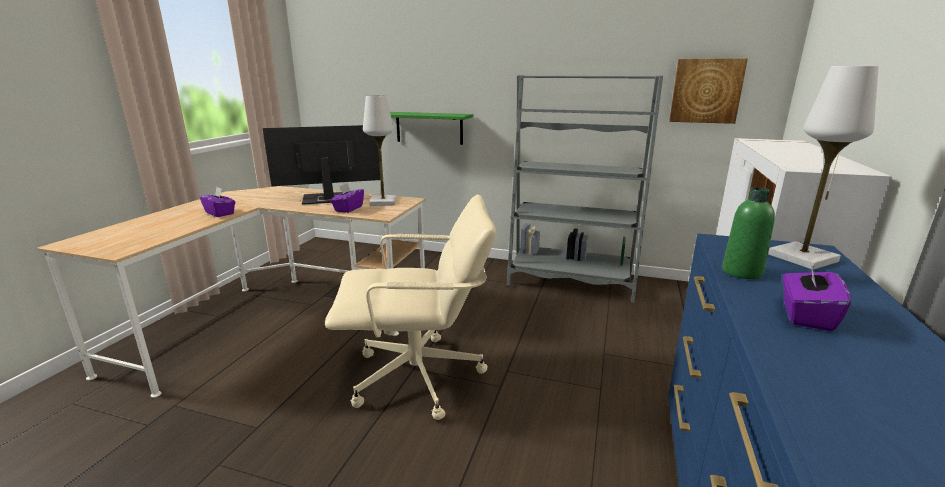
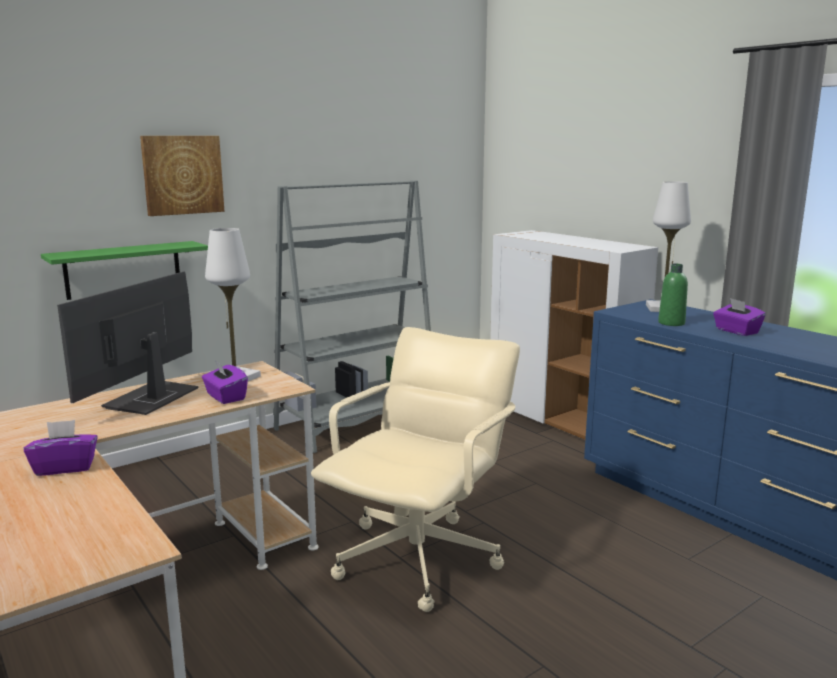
camera: 55 degrees left, 5 degrees down
(706, 91) = (428, 192): picture -> picture (182, 175)

